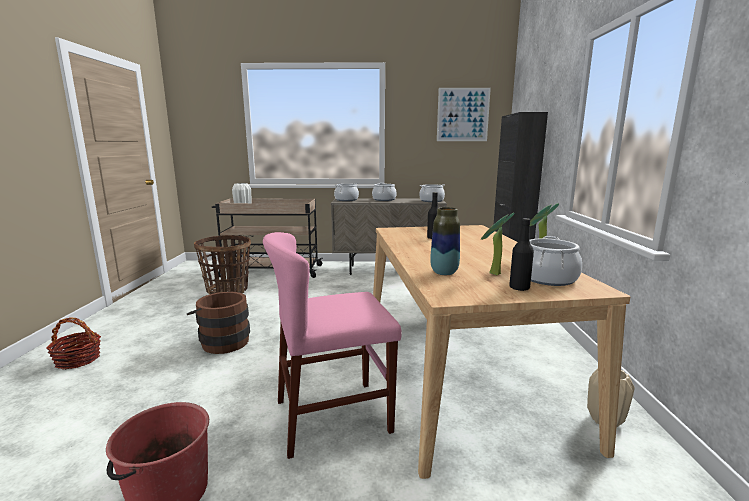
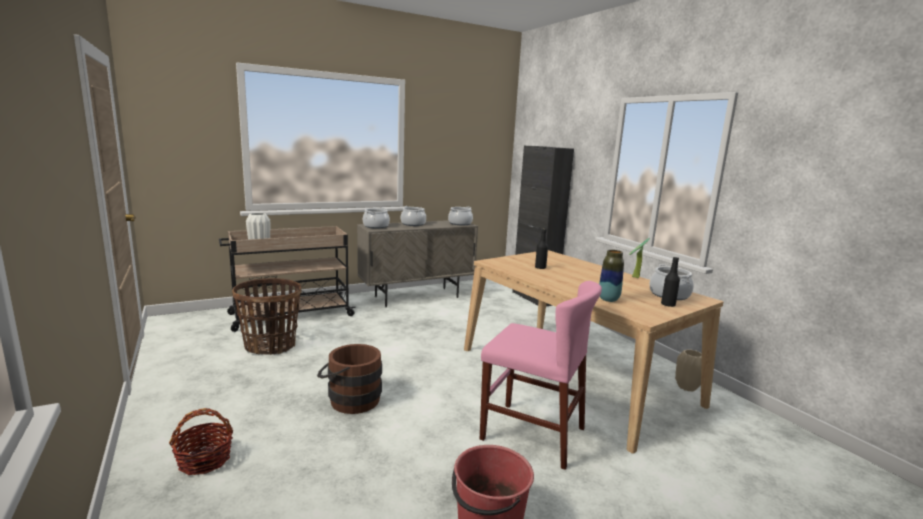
camera: 30 degrees left, 0 degrees up
(333, 416) = (532, 433): pink chair -> pink chair turned 105 degrees counterclockwise
(463, 114) = (475, 137): picture -> none
(492, 274) = (636, 296): potted plant -> none

